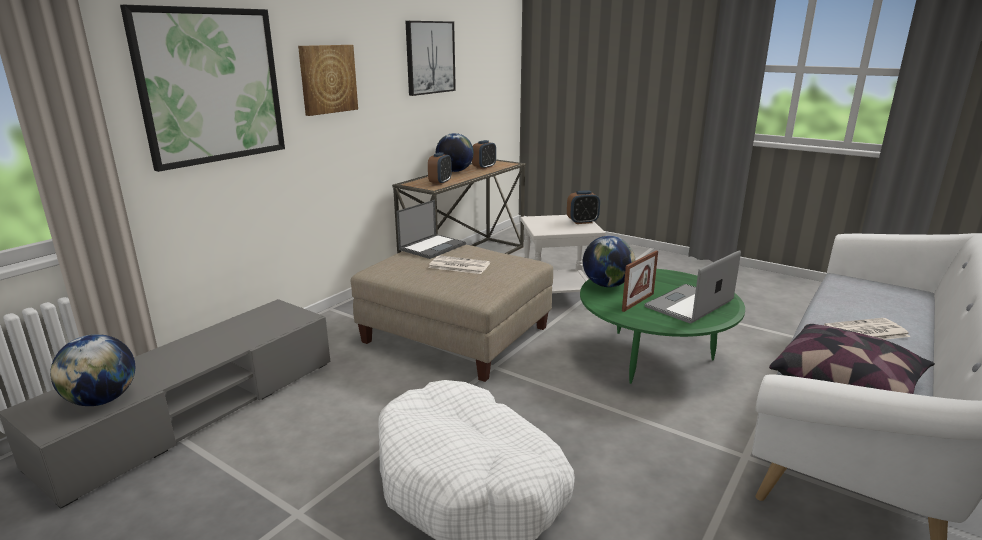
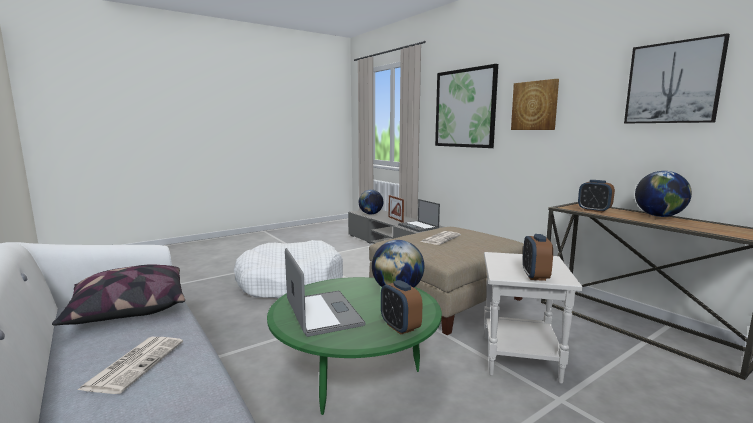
camera: 110 degrees right, 10 degrees down
(433, 246) = (491, 237): laptop -> laptop (418, 227)
(484, 167) = (705, 227): alarm clock -> alarm clock (400, 327)
(638, 302) = (350, 293): picture frame -> picture frame (395, 219)

